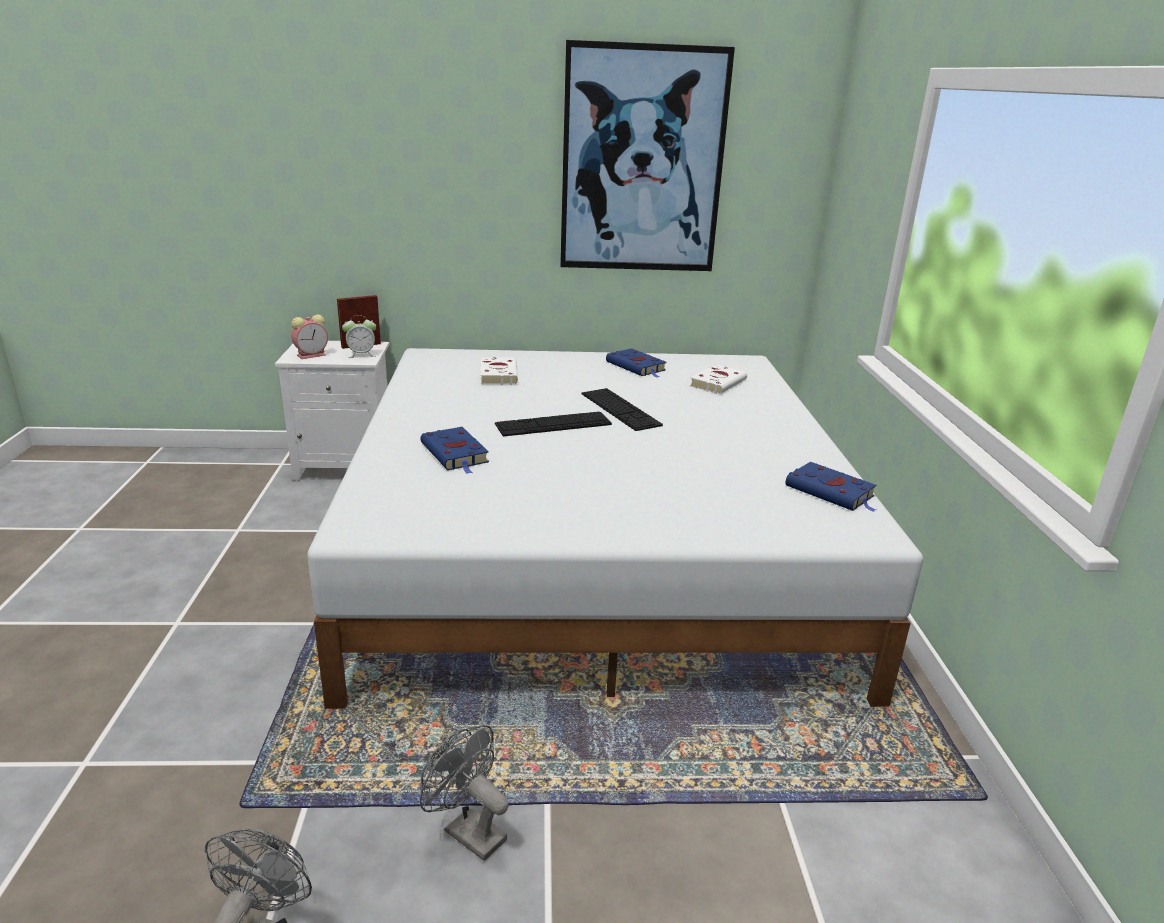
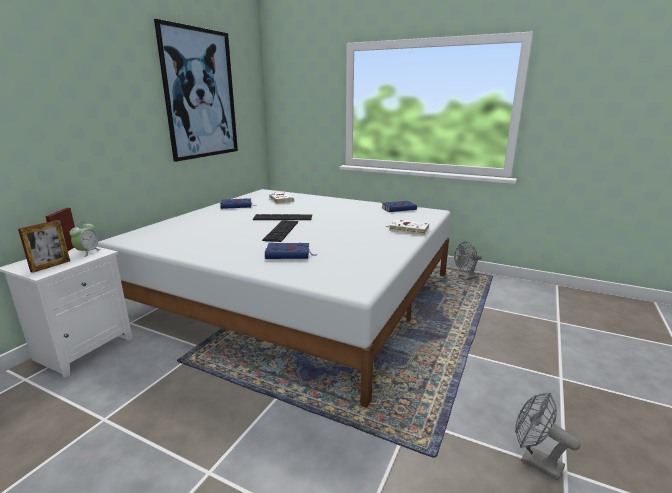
camera: 60 degrees left, 5 degrees down
(312, 355) = (50, 266): alarm clock -> picture frame
(467, 831) = (477, 379): grey fan -> grey fan (466, 278)
(498, 374) = (194, 229): white book -> white book (407, 229)

